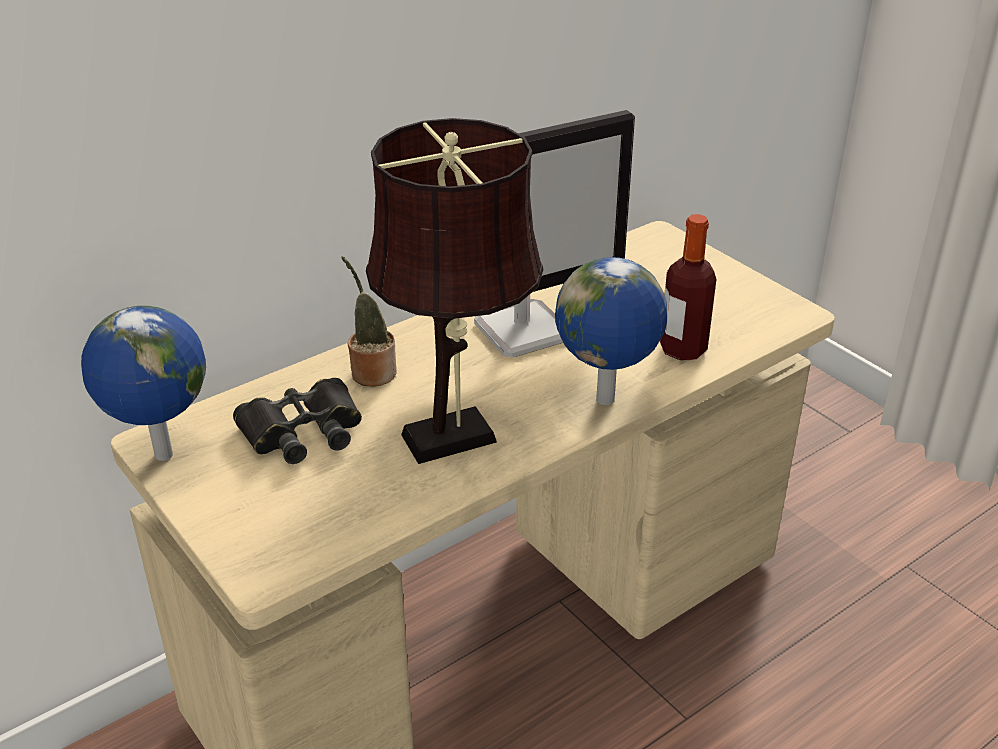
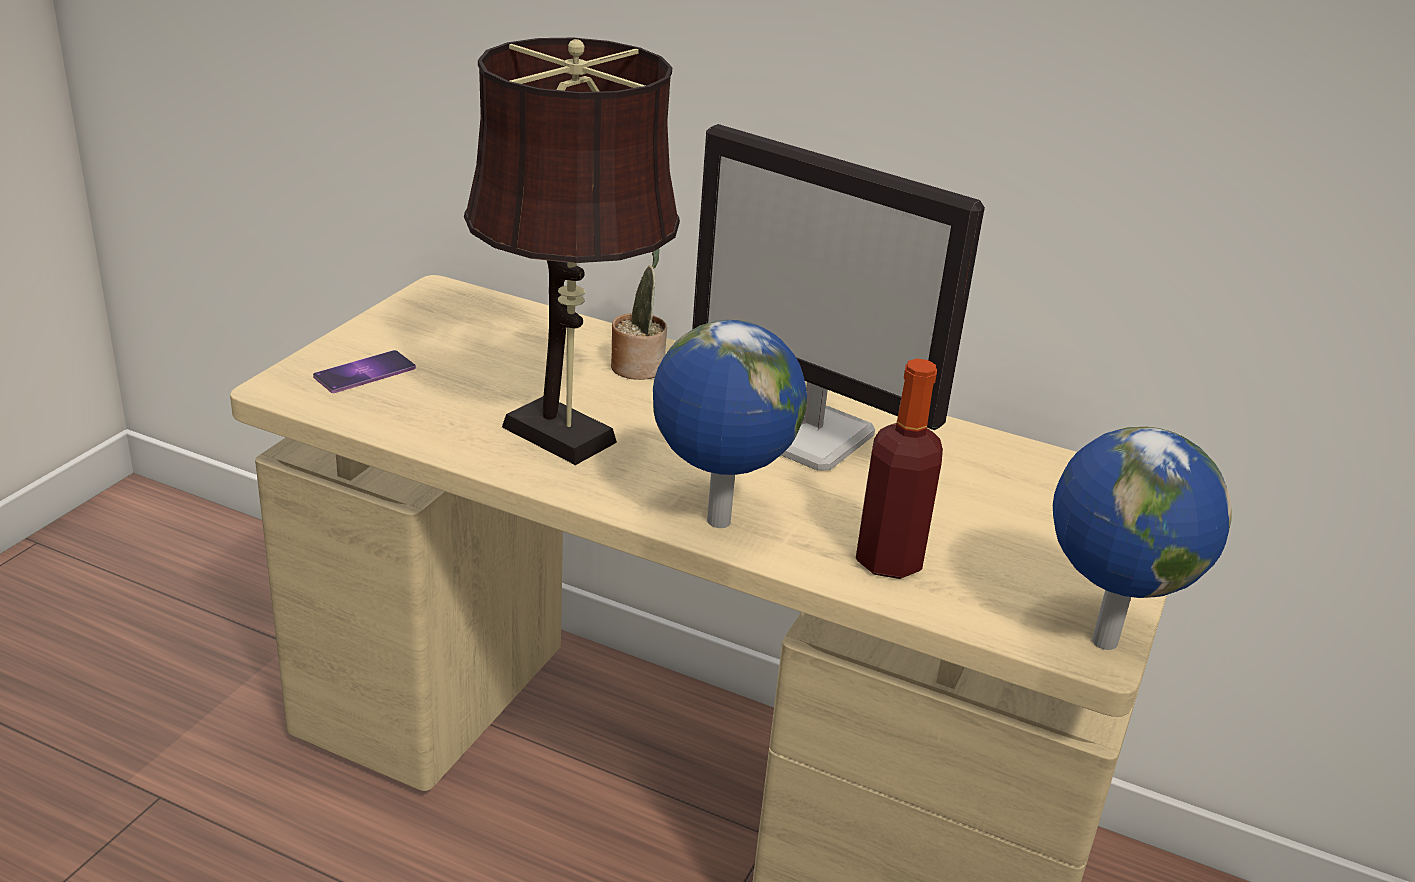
camera: 60 degrees right, 5 degrees down
(161, 456) = (421, 300): globe -> globe (1101, 640)
(272, 519) = (364, 372): none -> phone
(302, 431) = (508, 354): black binoculars -> none

